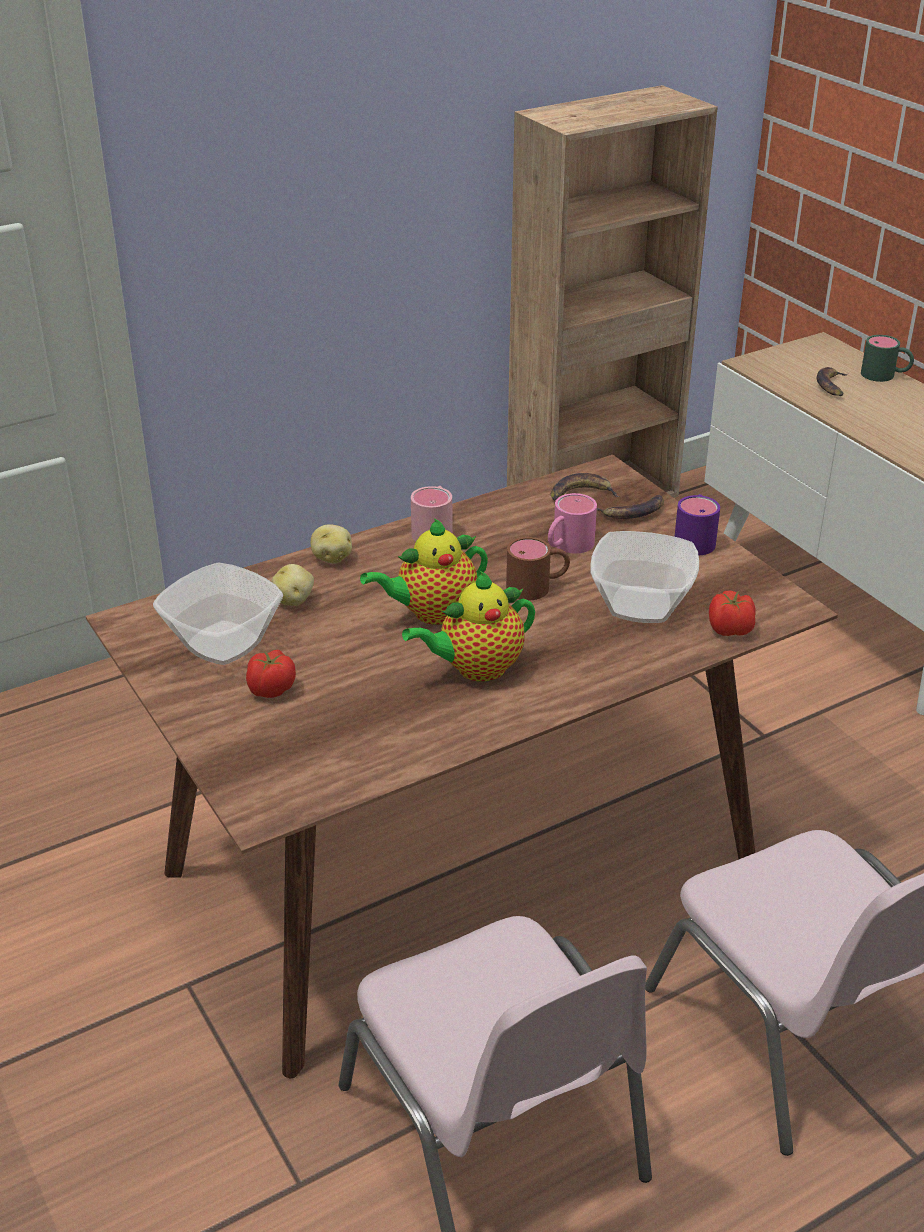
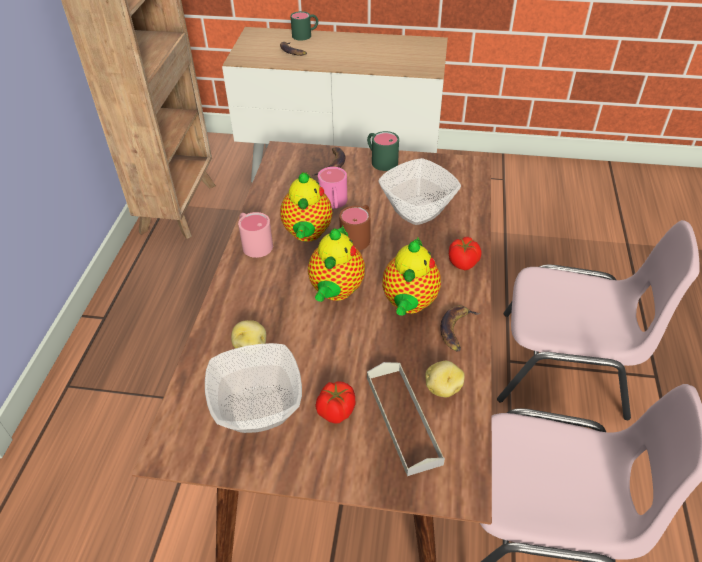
camera: 50 degrees left, 10 degrees up
(308, 736) = (403, 419): none -> grey tray
(332, 558) = (227, 302): potato -> potato (442, 388)
(494, 553) = (307, 234): none -> teapot
(580, 494) = (292, 171): banana -> banana (457, 330)
(695, 539) = (380, 160): purple mug -> green mug
(730, 630) = (469, 194): tomato -> tomato (463, 263)

